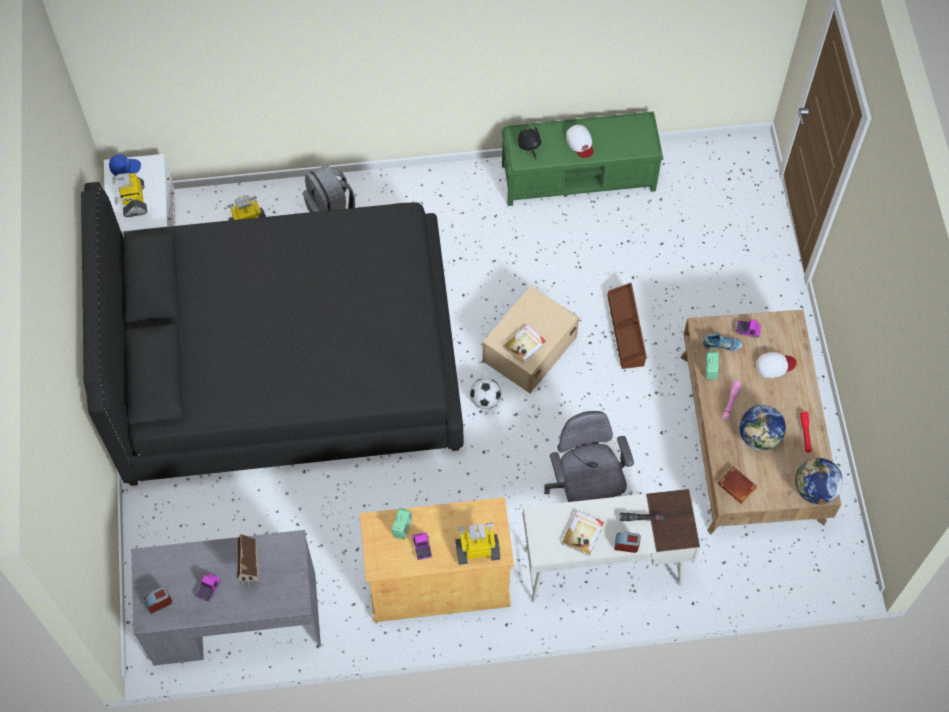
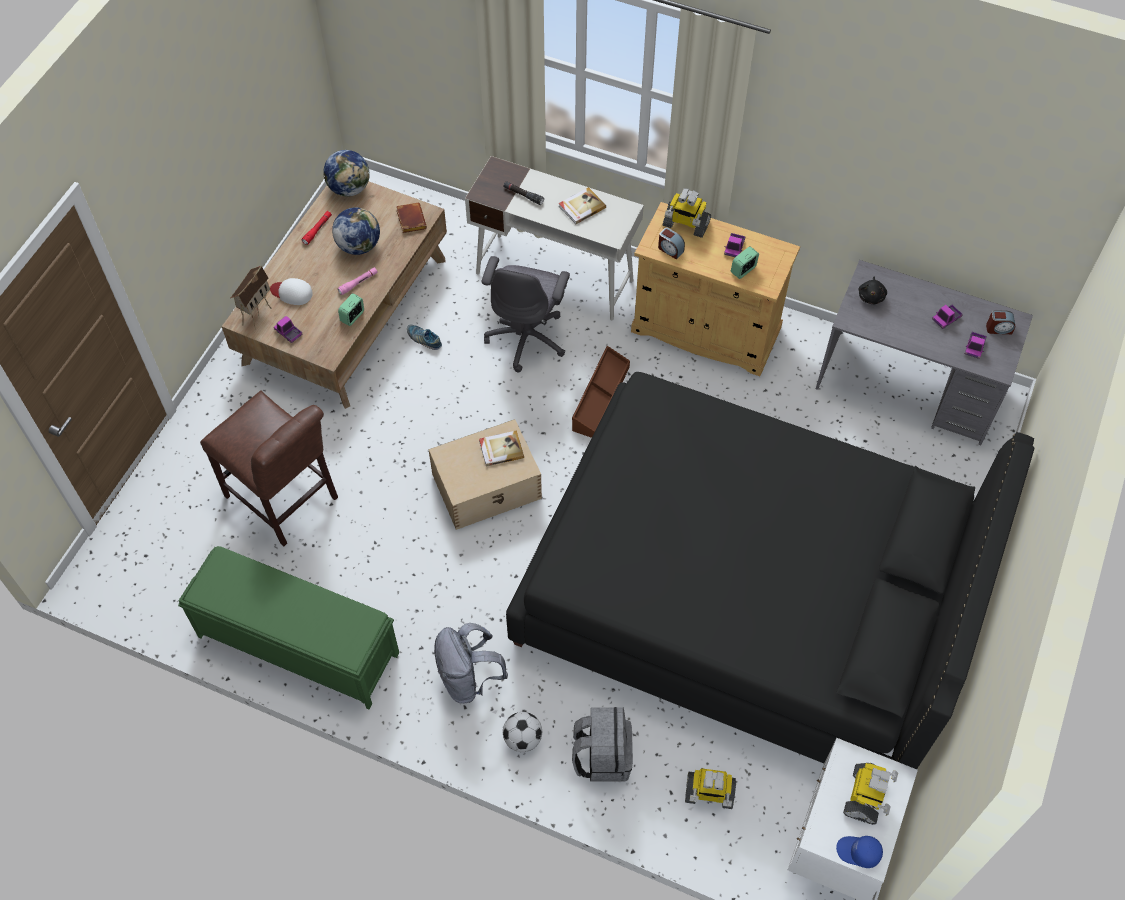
camera: 150 degrees left, 5 degrees down
(174, 571) = (974, 347): none -> toy truck
(251, 572) = (899, 314): toy house -> toy house (256, 313)
(449, 213) = (469, 679): none -> grey backpack
(485, 400) = (563, 460): football -> football (522, 738)
(529, 146) = (347, 632): black plush toy -> black plush toy (871, 296)
(580, 142) = (288, 605): white cap -> none
(626, 330) = (379, 456): brown storage box -> brown storage box (600, 398)
(626, 545) = (551, 183): alarm clock -> alarm clock (670, 249)
(667, 262) = (285, 501): none -> brown chair
(722, 345) = (323, 332): shoe -> shoe (424, 339)

